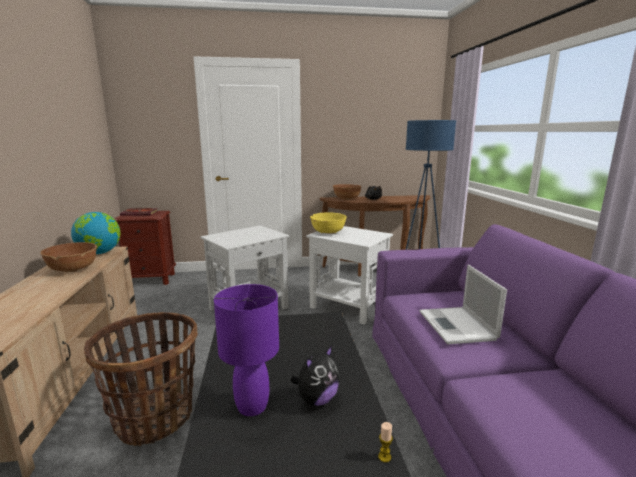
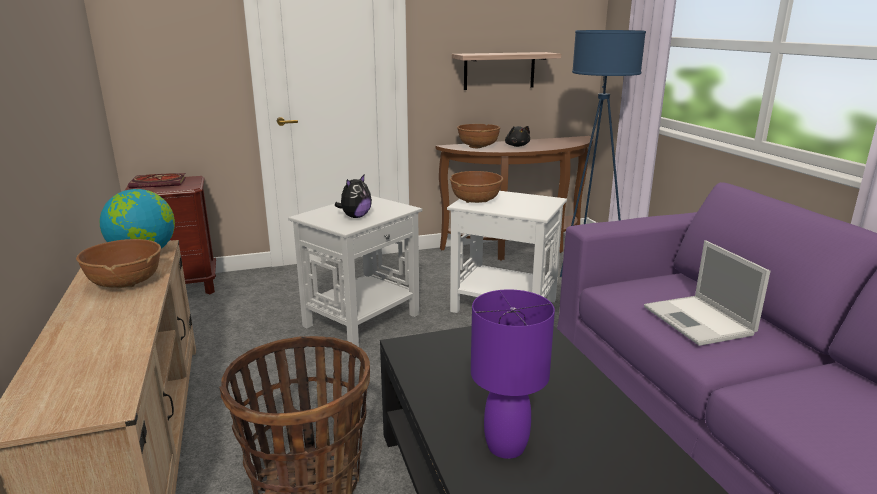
camera: 10 degrees left, 5 degrees up
(316, 399) = (580, 429): plush toy -> plush toy (355, 217)
(328, 232) = (476, 201): yellow bowl -> brown bowl
(364, 149) = (499, 70): none -> shelf
(384, 457) = (696, 482): candle -> none

